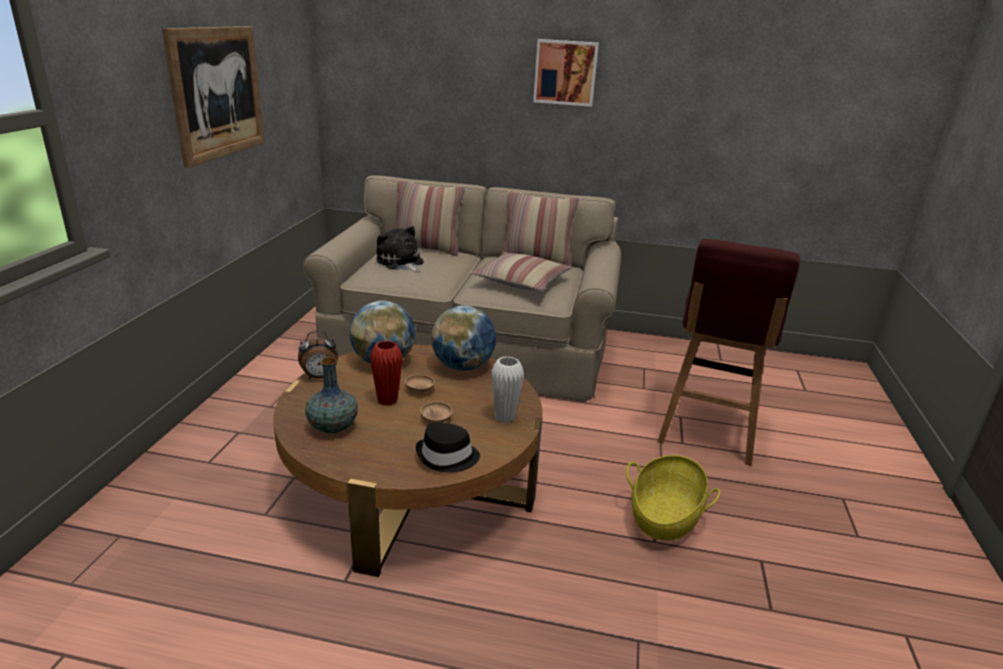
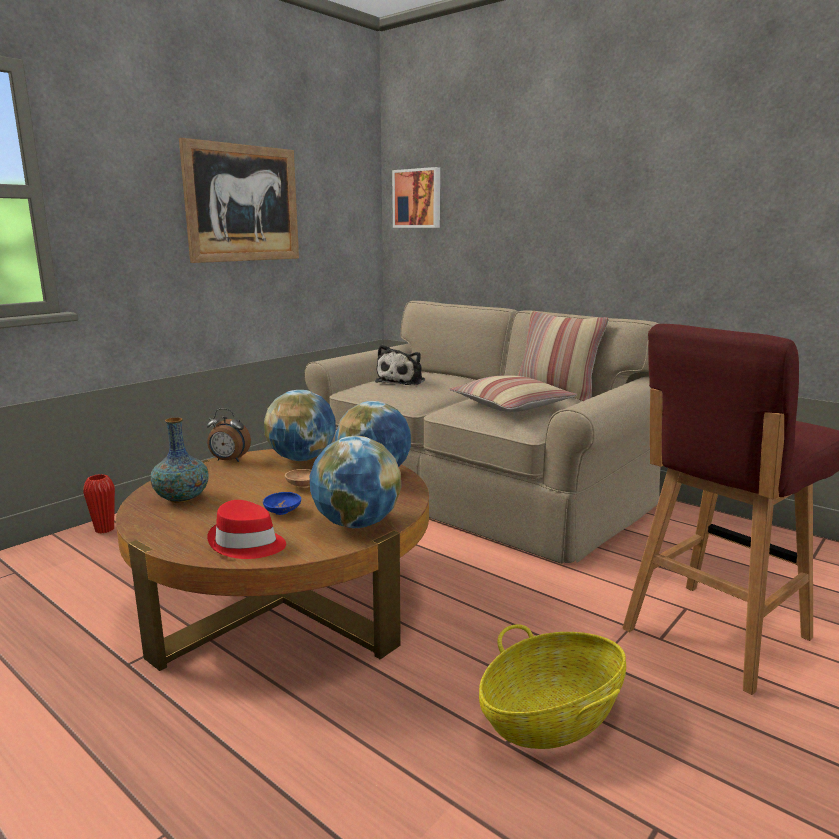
camera: 30 degrees right, 10 degrees down
(387, 400) = (260, 488): red vase -> red vase (104, 529)
(401, 263) = (402, 381): plush toy -> plush toy turned 150 degrees counterclockwise
(427, 248) = (448, 374): pillow -> none
(436, 420) = (282, 512): brown bowl -> blue bowl
(447, 457) = (247, 544): black hat -> red hat
(504, 417) = (356, 524): white vase -> globe
(565, 72) = (612, 177): picture -> picture (418, 198)

